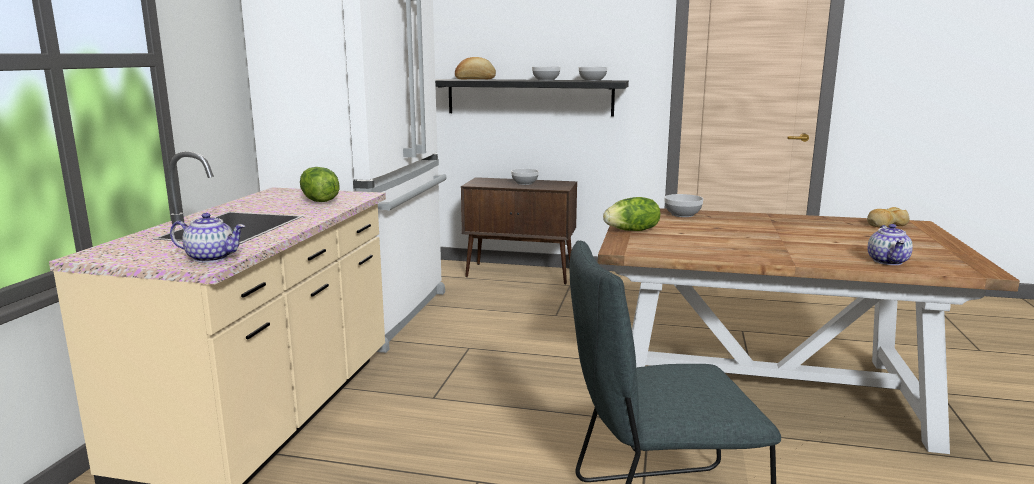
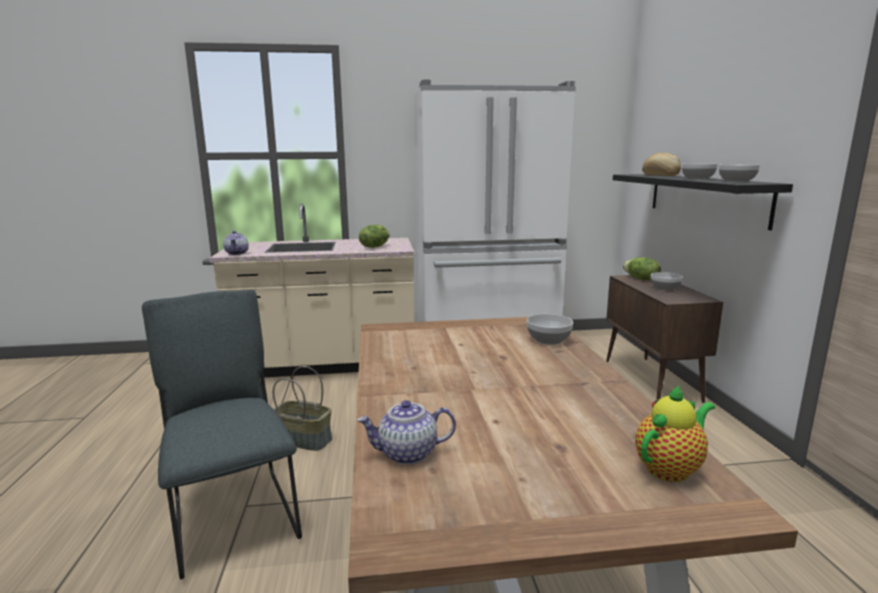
camera: 70 degrees right, 0 degrees up
(507, 454) = (304, 439): none -> basket
(632, 231) = (450, 327): lettuce -> lettuce (641, 279)
(886, 224) = (670, 468): bread -> teapot

